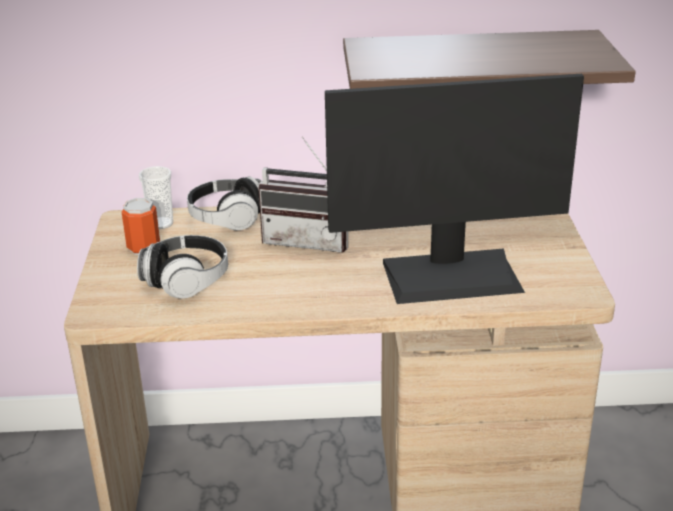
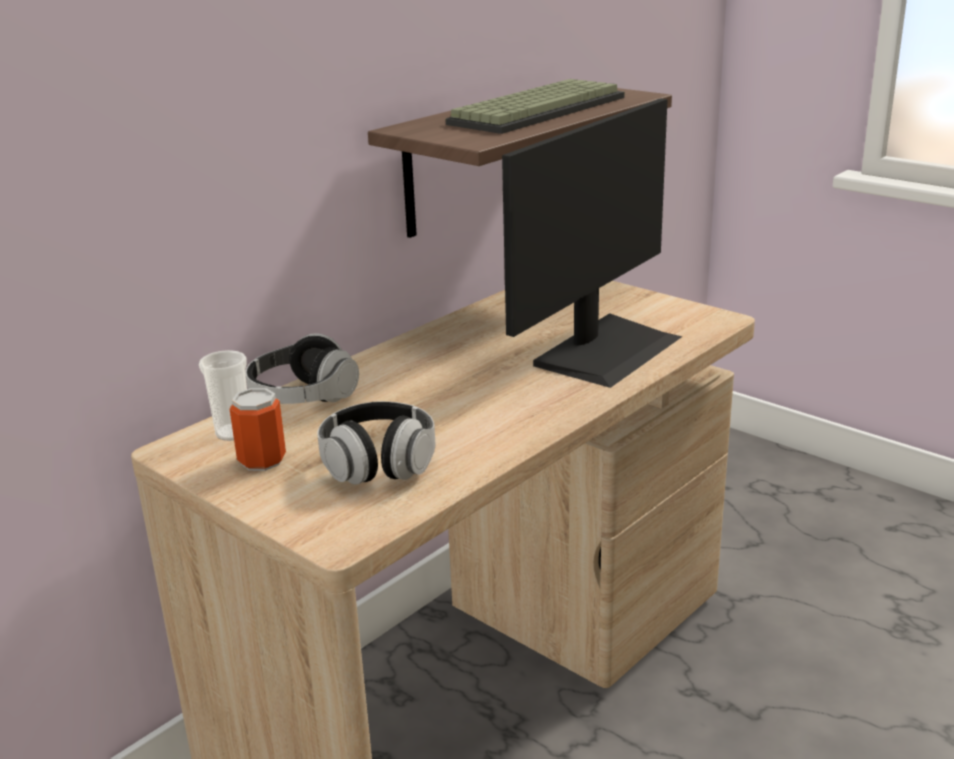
camera: 45 degrees left, 5 degrees down
(309, 240) = (428, 379): radio -> none
(490, 54) = (537, 110): none -> keyboard

